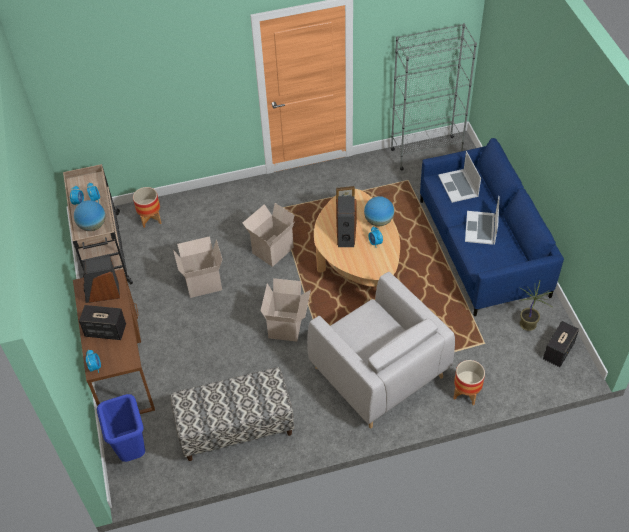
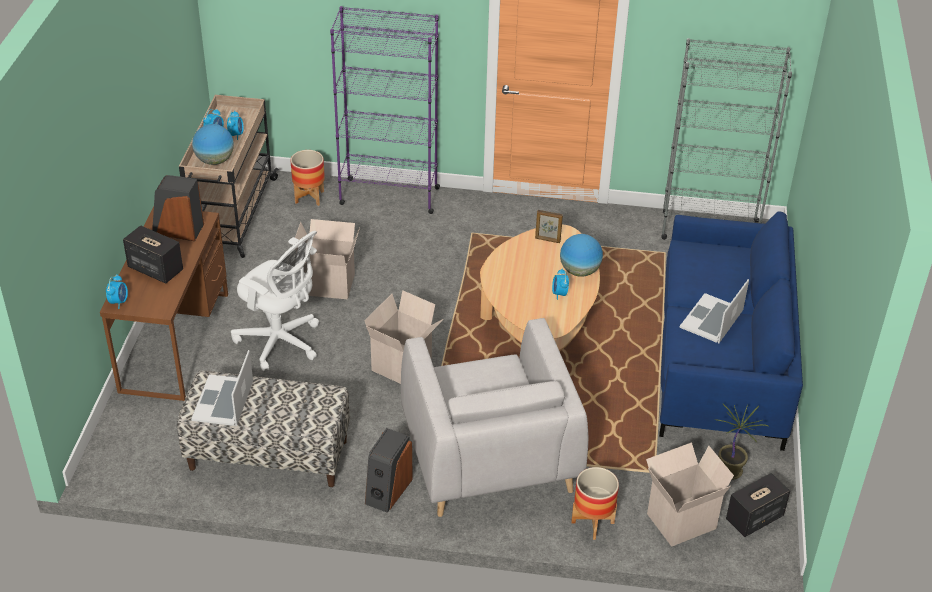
camera: 20 degrees right, 10 degrees down
(132, 451) = (130, 434): blue trash can -> none
(196, 340) = (281, 342): none -> white office chair
(205, 199) = (389, 196): none -> purple bookcase
(272, 249) = (438, 275): cardboard box -> cardboard box (681, 519)
(346, 234) = (527, 273): speaker -> speaker (388, 490)
(458, 186) = (711, 262): laptop -> laptop (223, 401)

